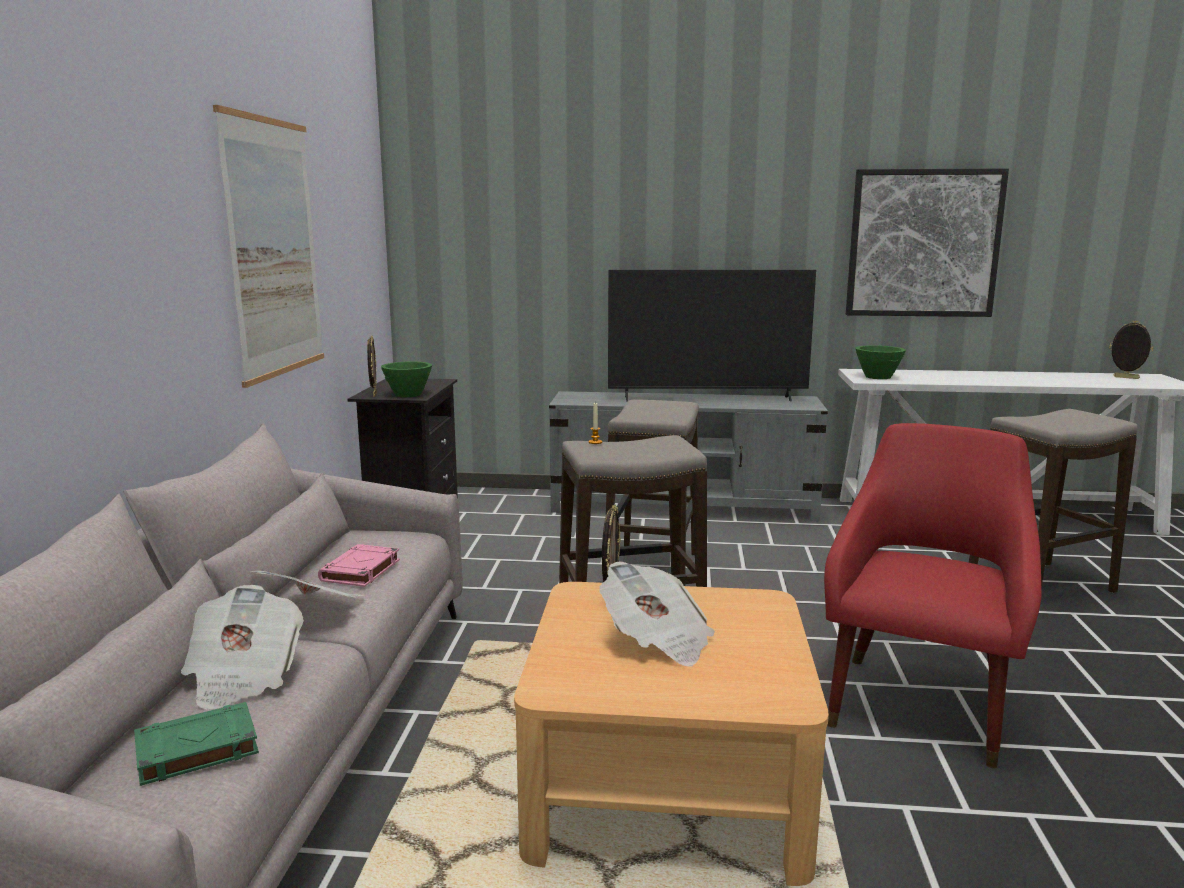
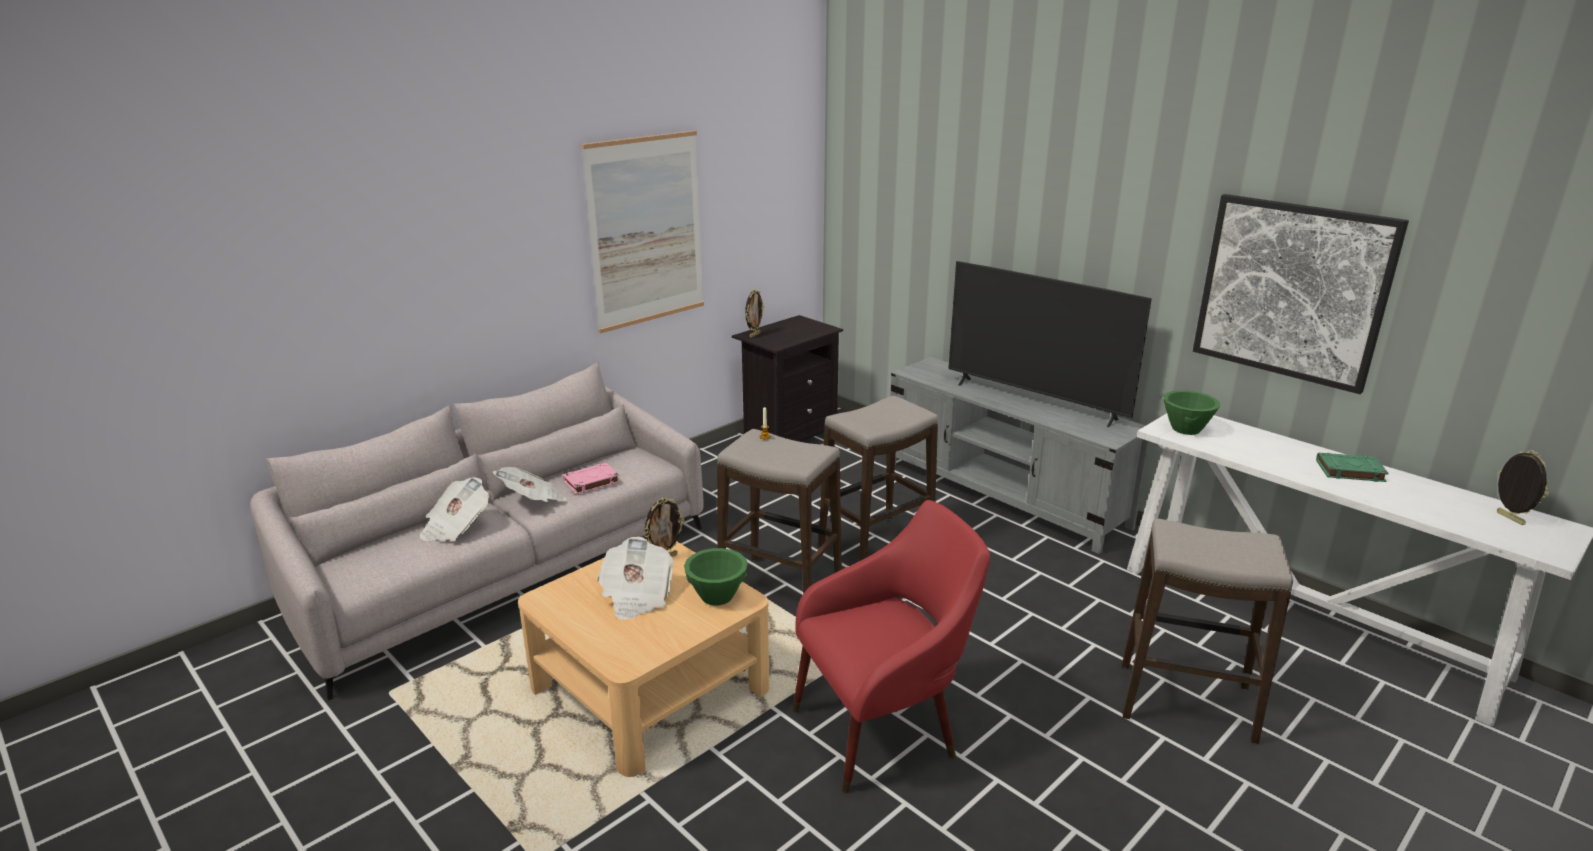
camera: 40 degrees right, 10 degrees up
(195, 750) = (392, 558): green book -> green book (1349, 471)
(408, 394) = (775, 341): green bowl -> green bowl (717, 596)

